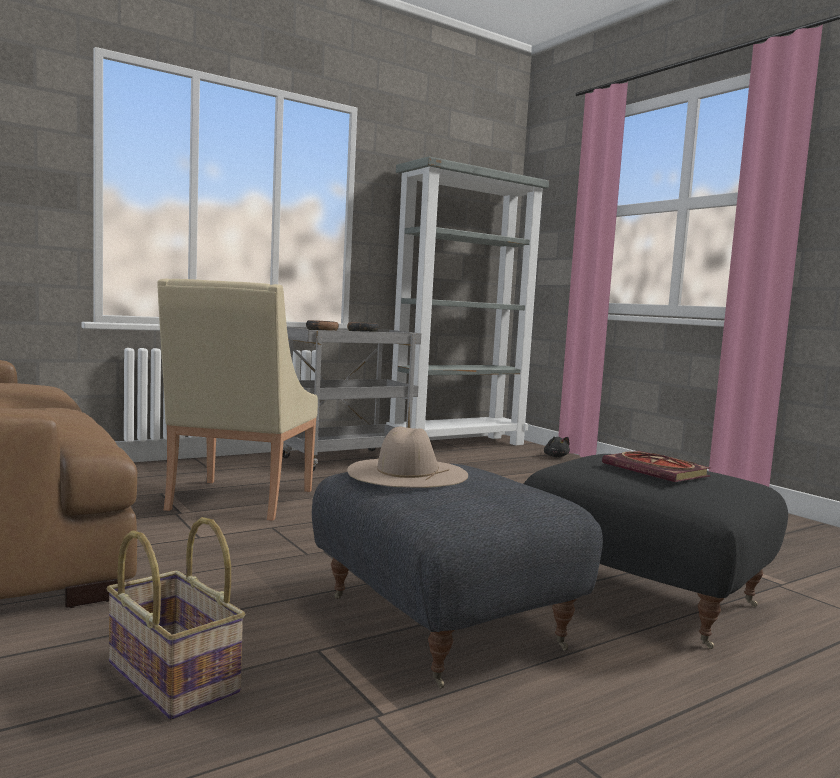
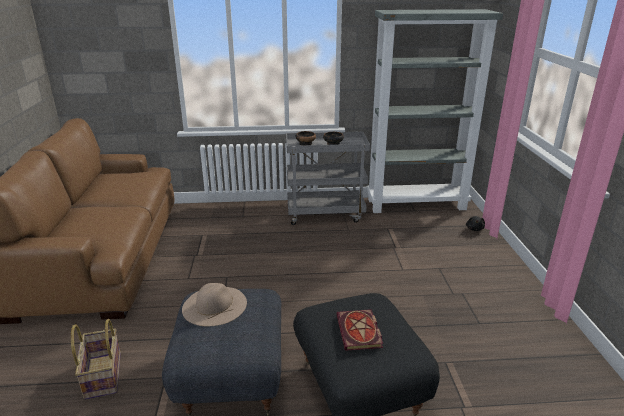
camera: 30 degrees right, 20 degrees up
(238, 501) = (231, 249): beige armchair -> none

